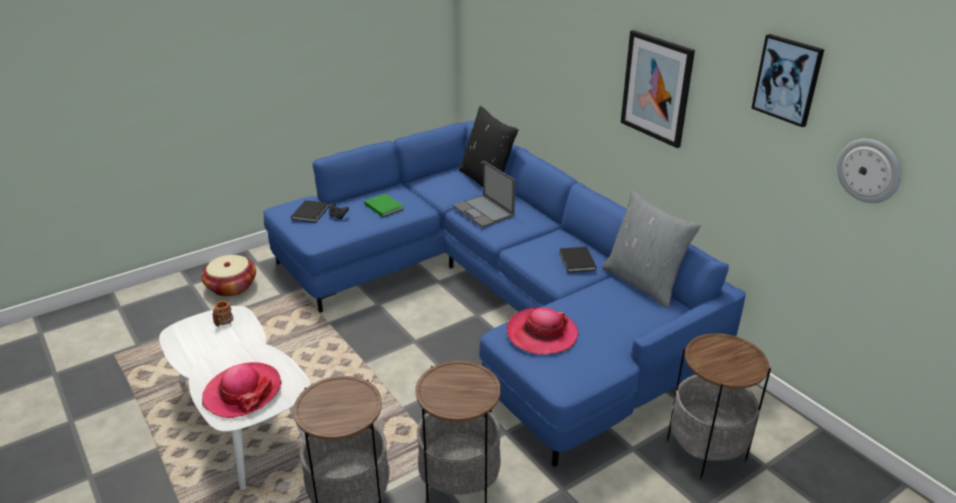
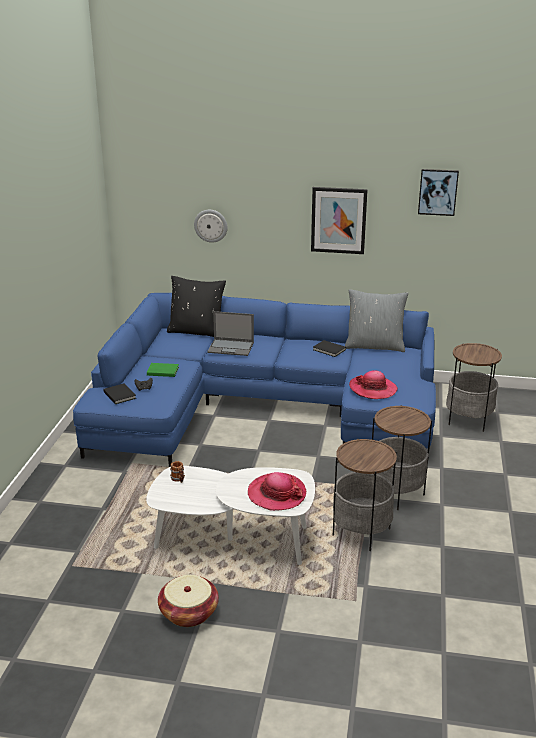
camera: 45 degrees left, 5 degrees down
(231, 287) = (76, 487): basket -> basket (189, 613)
(869, 170) = (496, 228): wall clock -> wall clock (211, 225)

